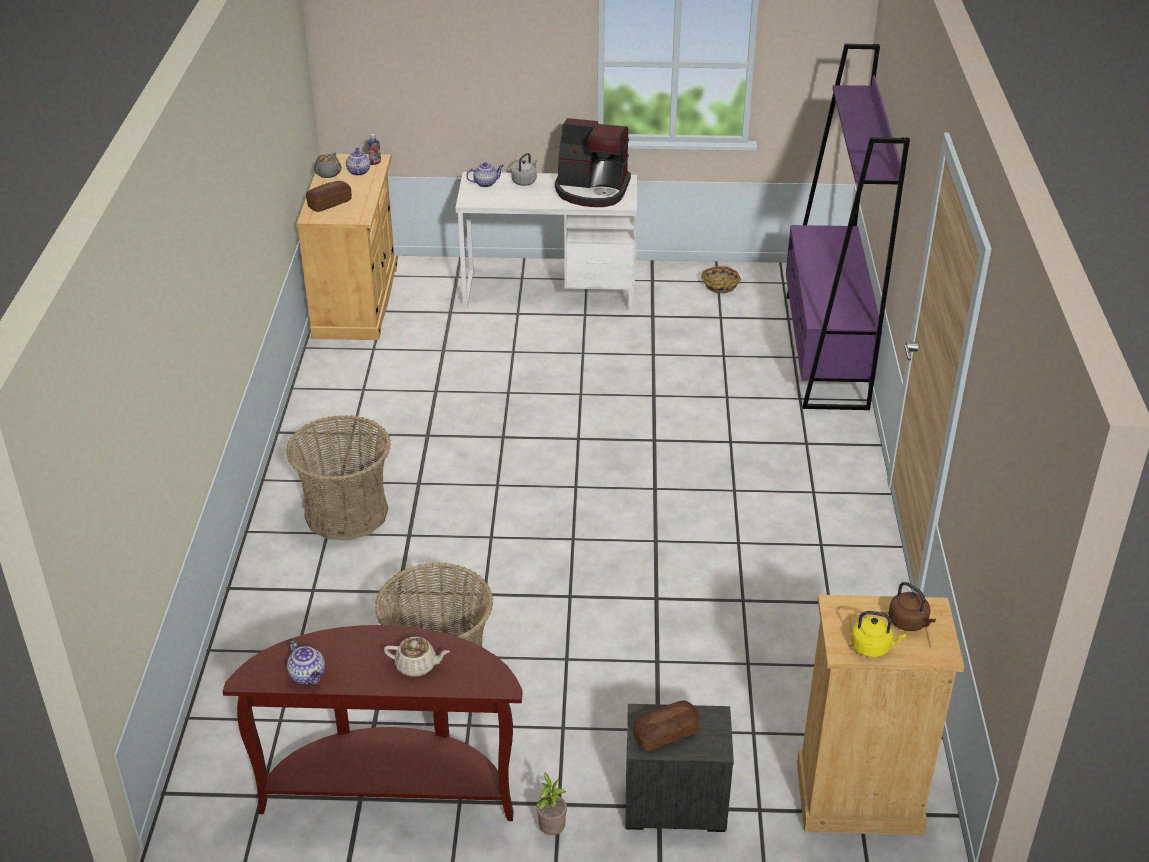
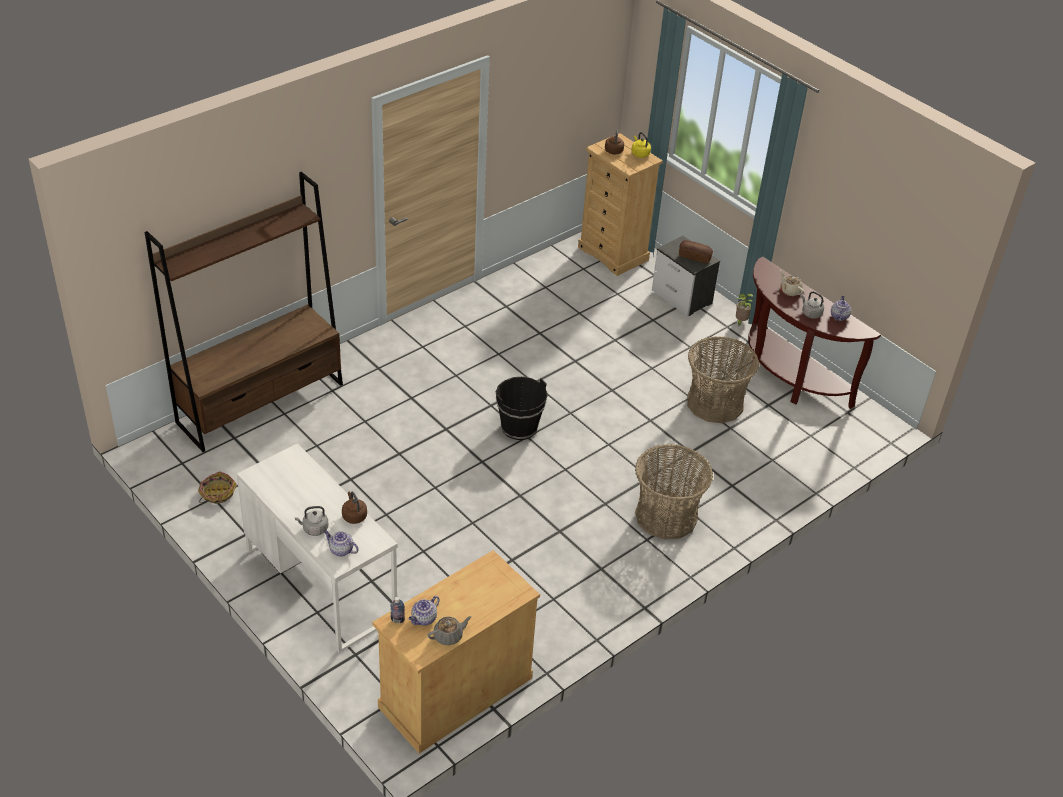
camera: 135 degrees left, 5 degrees up
(329, 204) = (492, 596): bread -> none
(351, 650) = (810, 313): none -> grey kettle
(513, 201) = (354, 516): none -> brown kettle
(592, 190) = (290, 482): coffee machine -> none
(595, 488) = (519, 428): none -> black bucket
(825, 351) = (261, 403): purple bookcase -> brown bookcase

